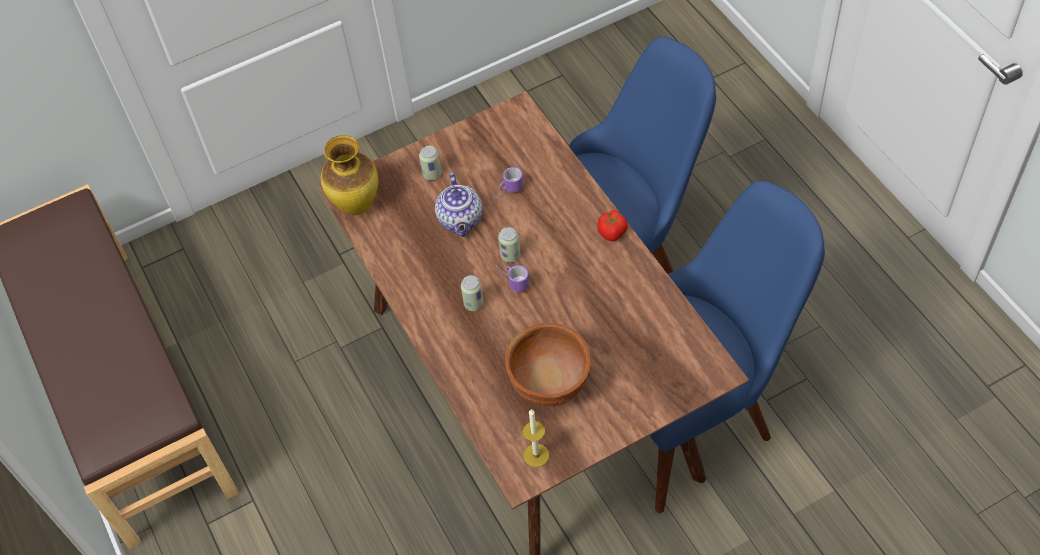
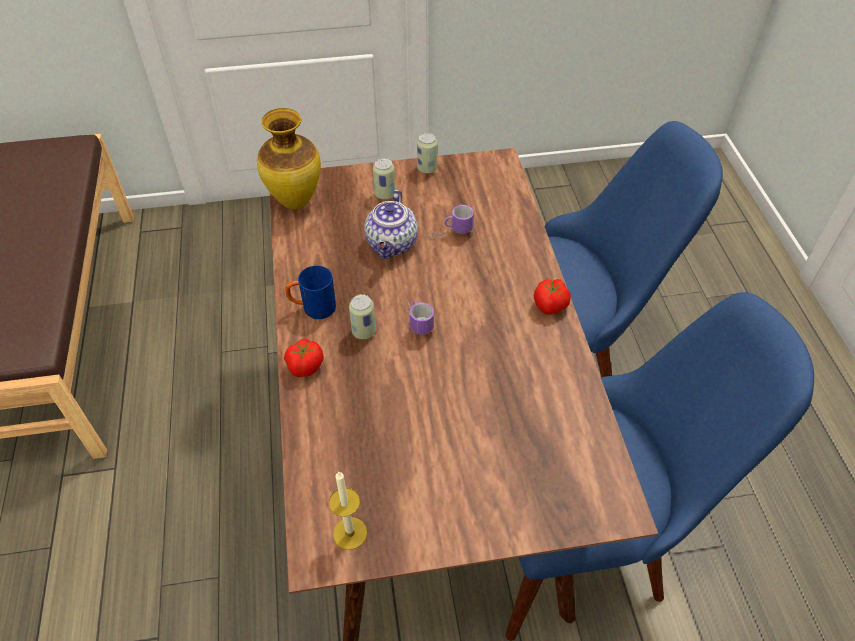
camera: 15 degrees right, 5 degrees down
(423, 298) = (313, 308): none -> blue mug
(441, 348) = (305, 367): none -> tomato
(510, 255) = (427, 295): can -> can (427, 168)
(550, 385) = (406, 451): brown bowl -> none

